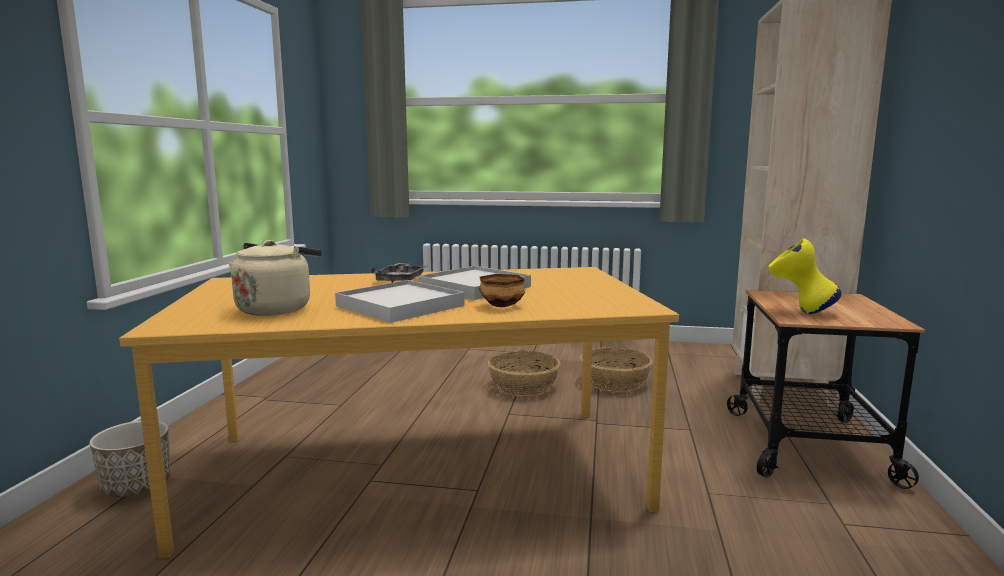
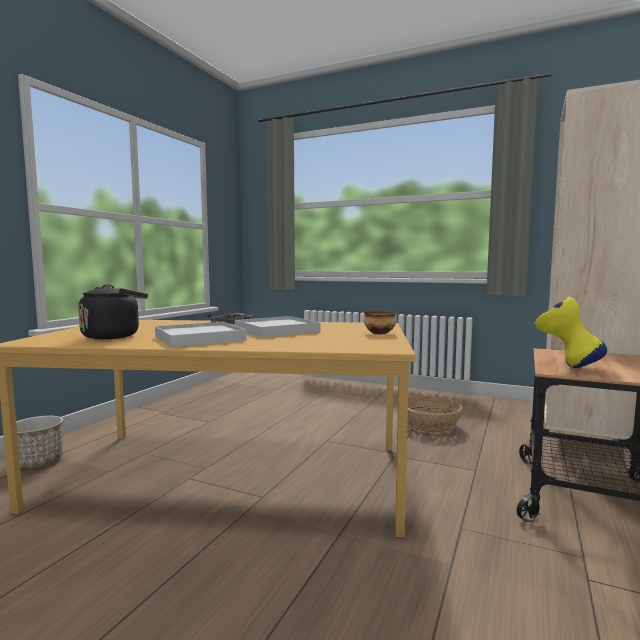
camera: 15 degrees right, 5 degrees down
(276, 309) = (114, 336): beige kettle -> black kettle
(501, 305) = (275, 342): bowl -> bowl (379, 333)
(523, 386) = (352, 421): basket -> none

